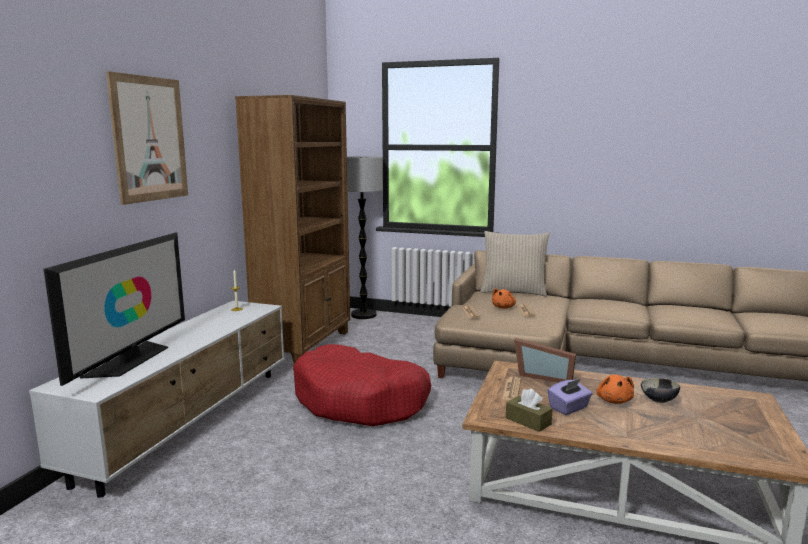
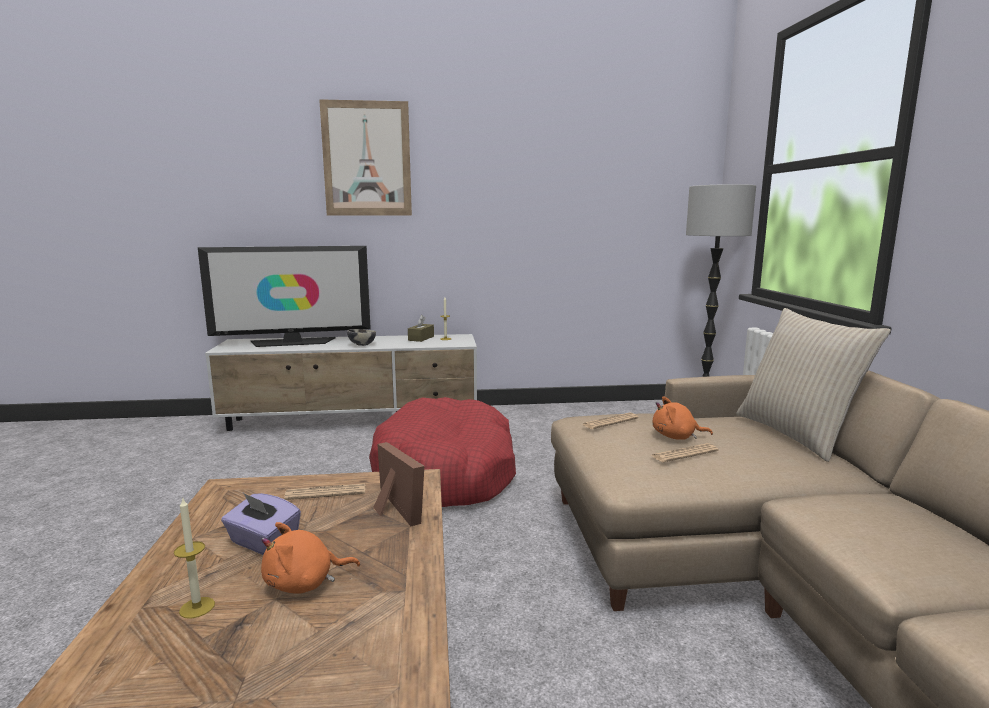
camera: 65 degrees right, 0 degrees up
(305, 345) = (563, 415): brown bookcase -> none
(528, 421) = (211, 516): brown tissue box -> brown tissue box (421, 338)
(544, 376) = (392, 510): picture frame -> picture frame turned 150 degrees clockwise
(630, 424) = (197, 607): none -> candle
(658, 400) = (318, 639): bowl -> bowl (362, 345)

